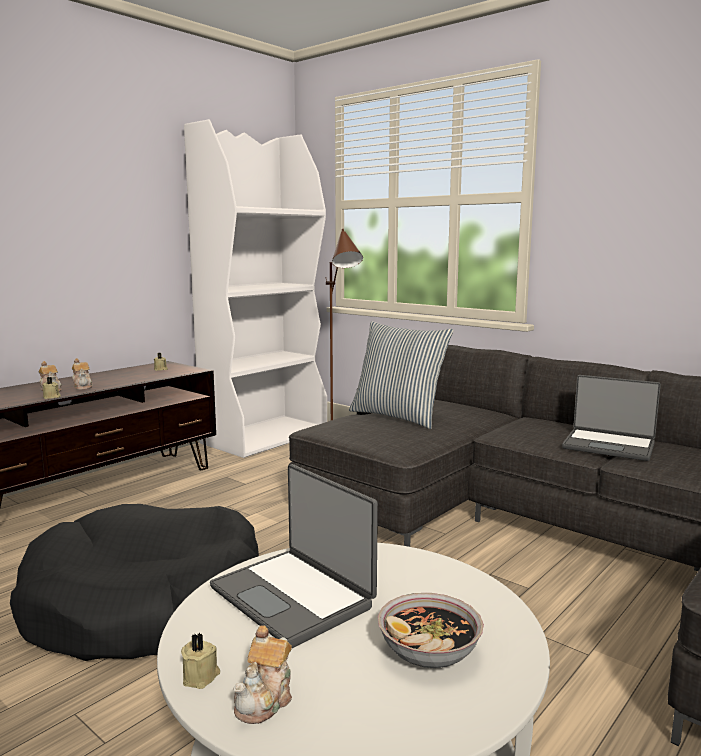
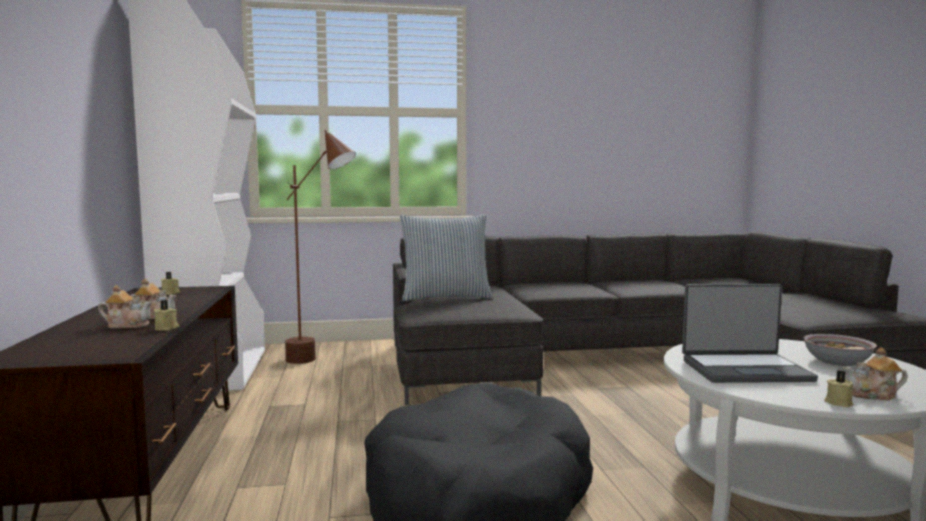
camera: 50 degrees left, 5 degrees down
(265, 700) = (873, 395): teapot -> teapot turned 120 degrees clockwise
(609, 446) = (598, 286): laptop -> none

